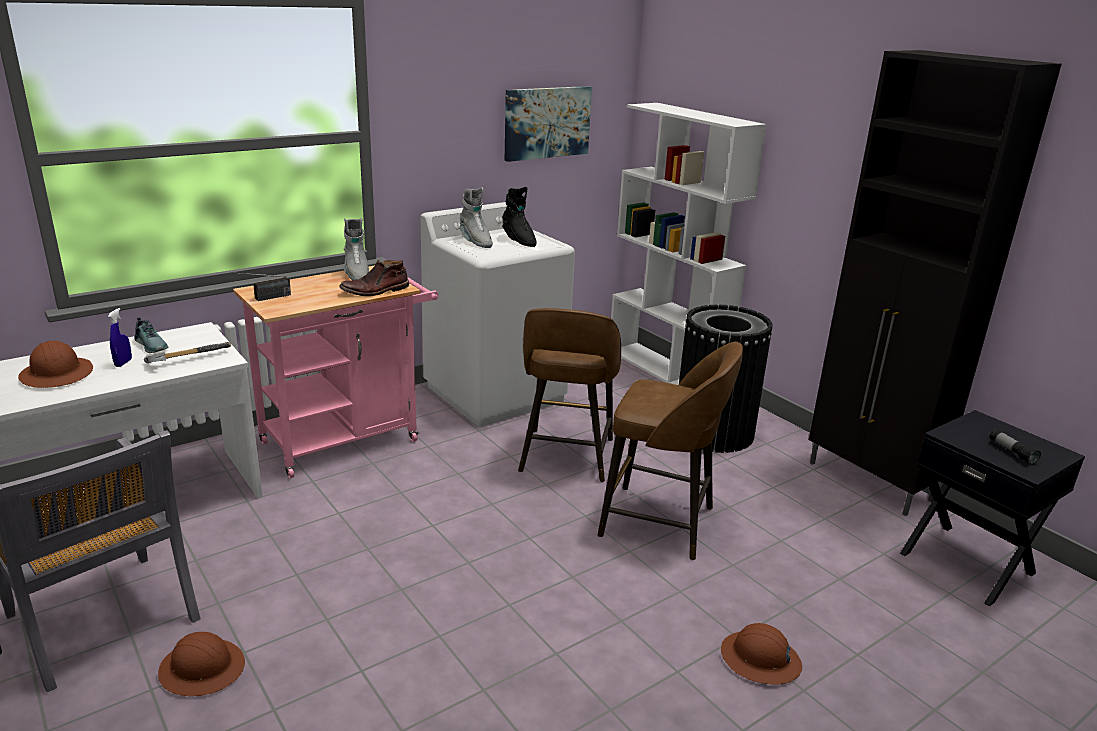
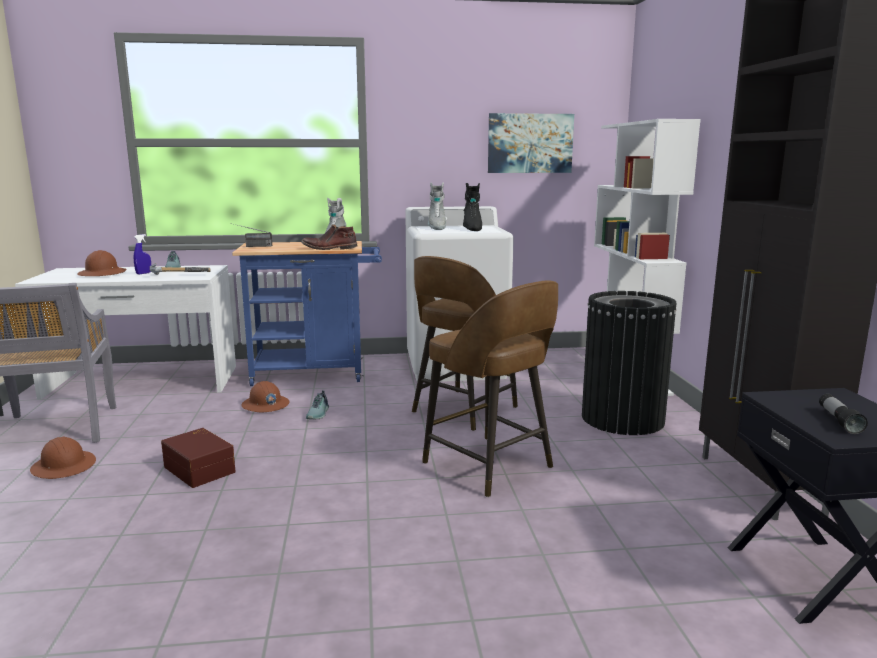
camera: 30 degrees right, 10 degrees down
(349, 438) = (316, 373): pink cart -> blue cart
(381, 616) = (201, 469): none -> brown storage box
(423, 500) = (319, 414): none -> shoe
(760, 660) = (458, 583): brown hard hat -> brown hard hat (265, 405)

